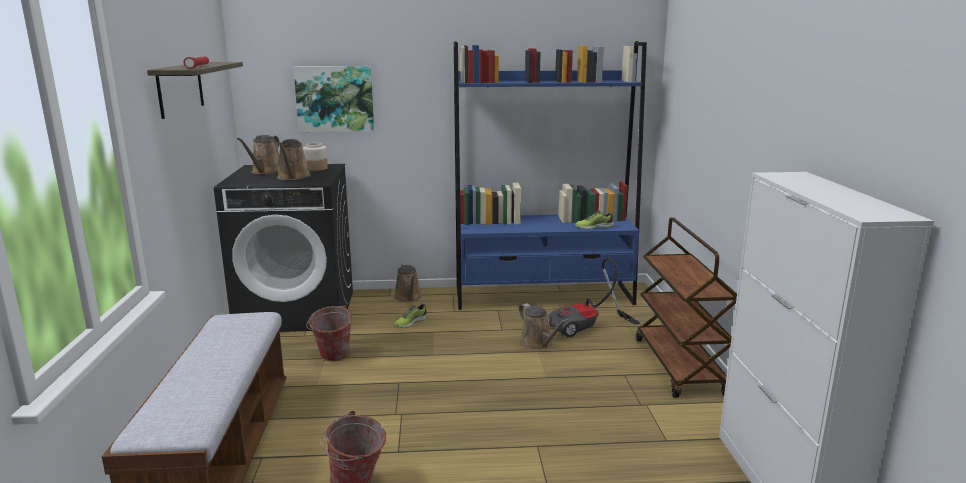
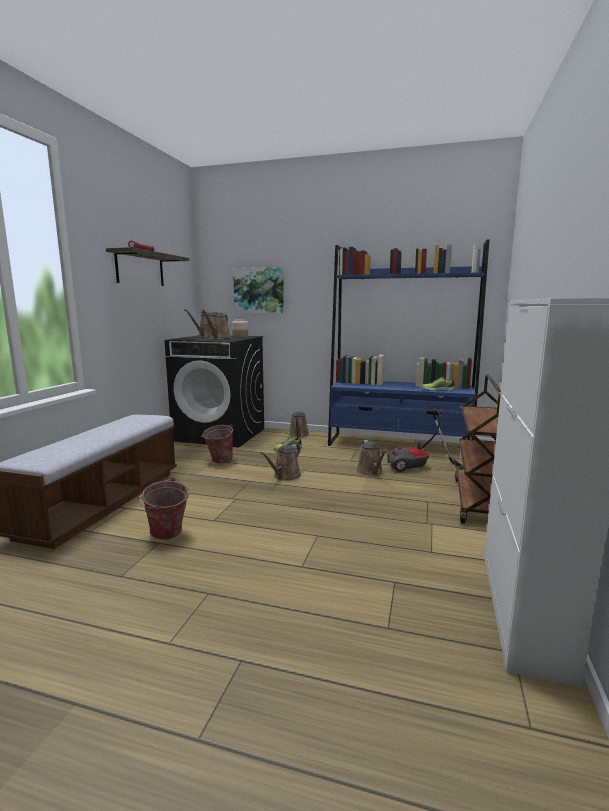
camera: 20 degrees right, 5 degrees down
(439, 368) = (285, 476): none -> brown watering can

